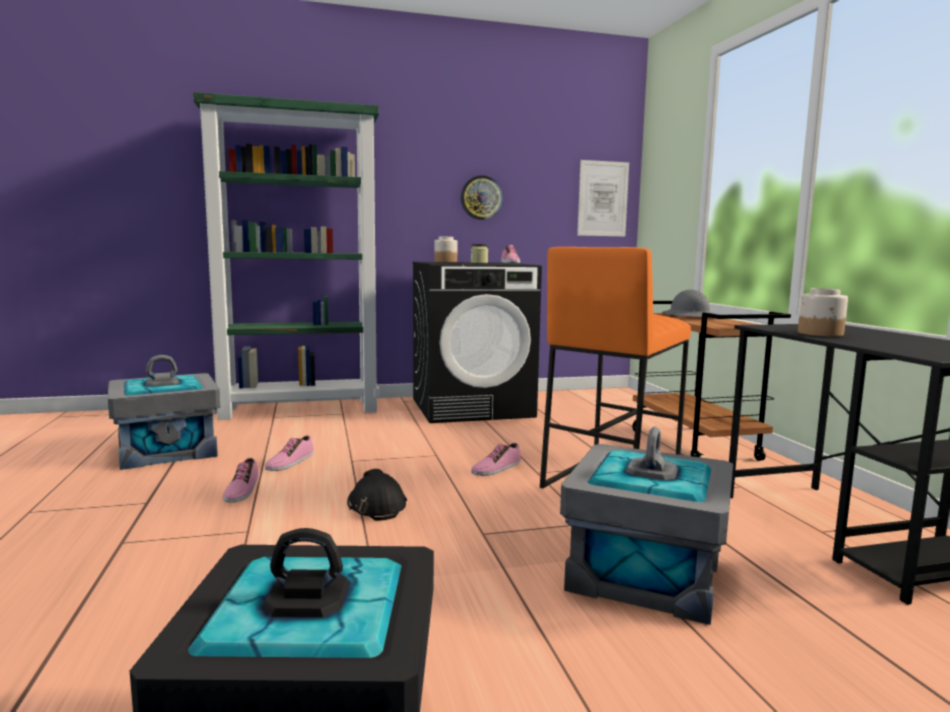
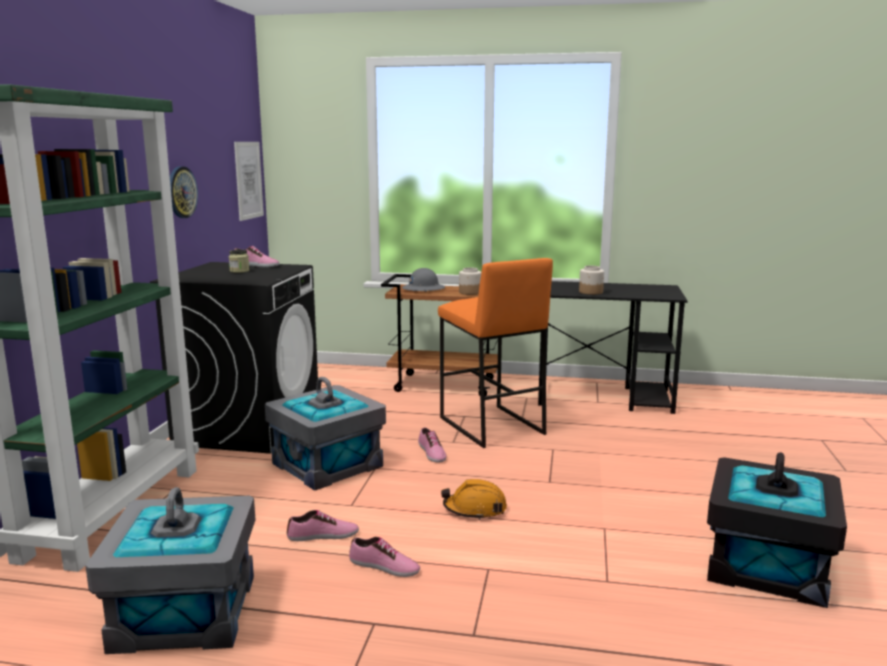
camera: 65 degrees left, 5 degrees up
(290, 462) = (323, 536): shoe -> shoe turned 60 degrees counterclockwise
(376, 506) = (475, 509): black hard hat -> orange hard hat
(445, 262) = (192, 275): jar -> jar (470, 292)
(646, 574) = (626, 453): grey storage box -> grey storage box (328, 465)

